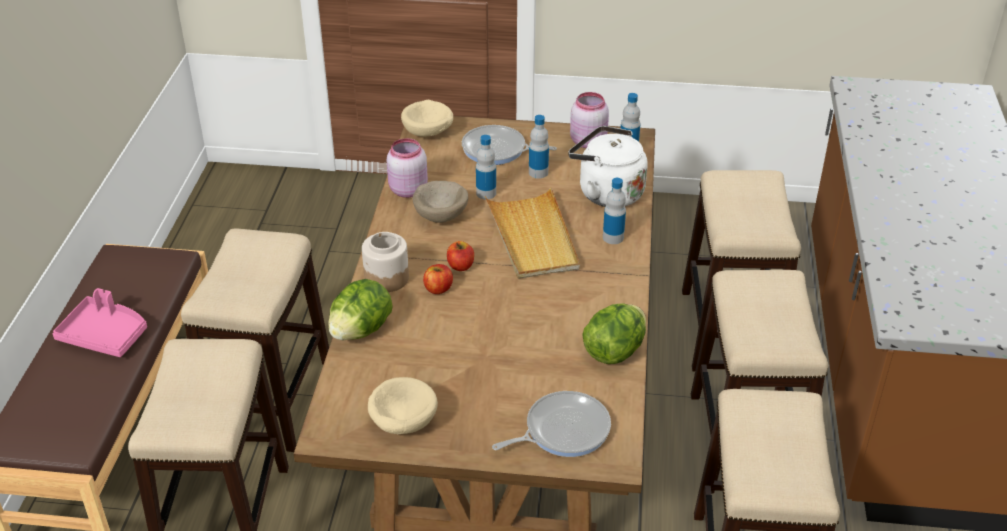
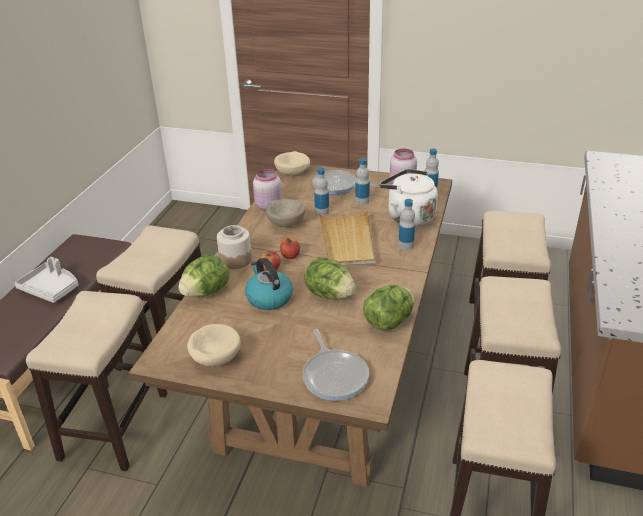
camera: 10 degrees right, 5 degrees down
(105, 335) = (51, 288): pink tray -> grey tray
(448, 331) = (269, 298): none -> kettle
(528, 319) = (329, 295): none -> lettuce
(562, 430) = (334, 375): frying pan -> frying pan turned 90 degrees clockwise

